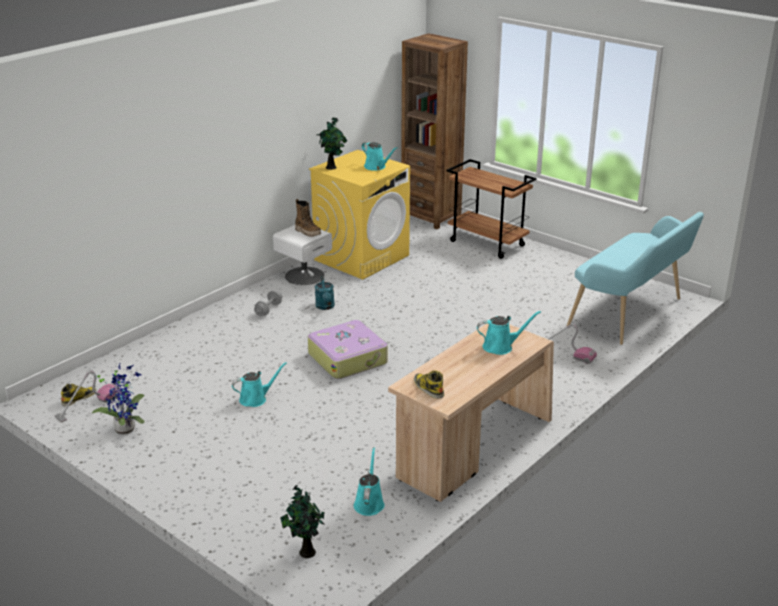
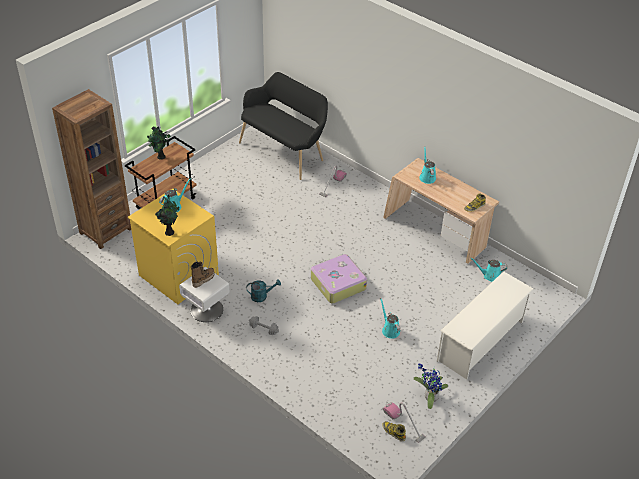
camera: 90 degrees left, 15 degrees up
(220, 482) = (481, 341): none -> white shoe rack
(305, 552) = (533, 301): potted plant -> potted plant (161, 157)
(631, 314) = (284, 151): turquoise bench -> black bench

